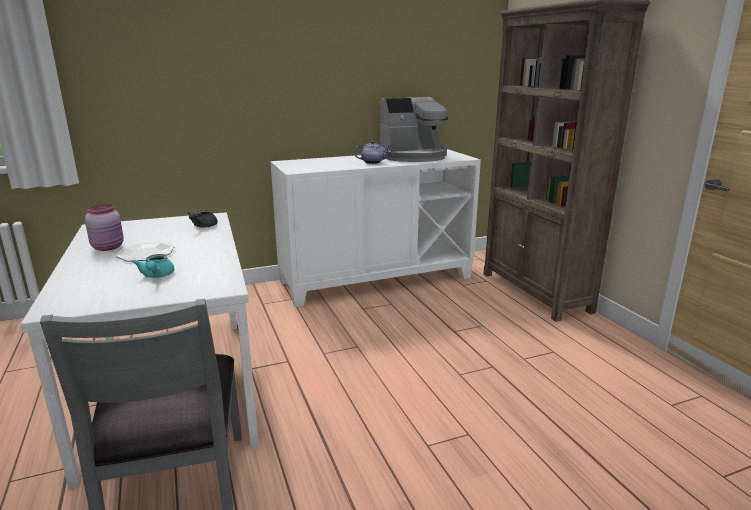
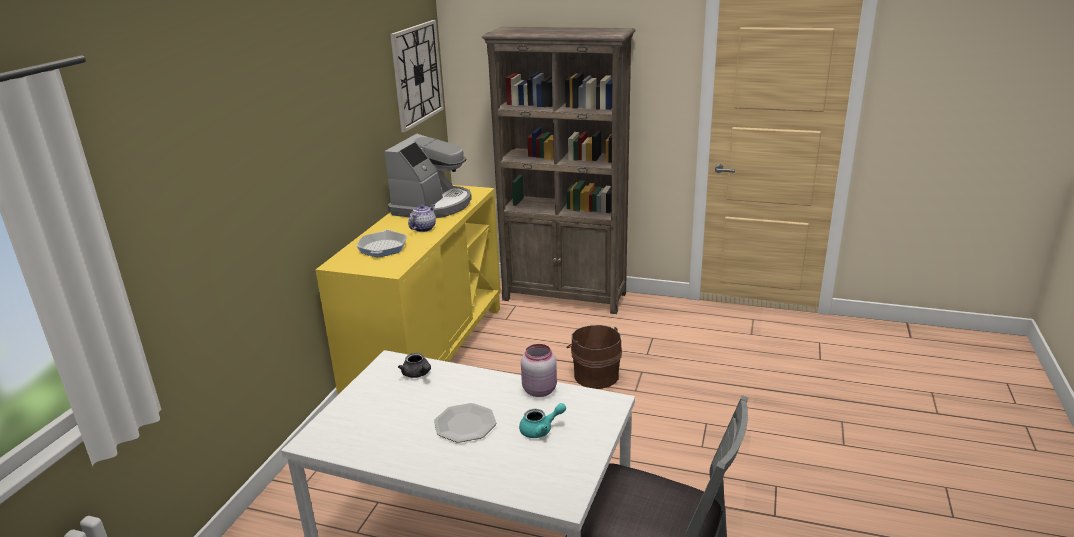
camera: 50 degrees left, 5 degrees up
(109, 247) = (410, 443): pink jar -> pink jar (539, 390)
(157, 276) = (541, 430): turquoise teapot -> turquoise teapot turned 45 degrees counterclockwise
(325, 163) = (383, 248): none -> frying pan
(376, 279) = (428, 354): white cabinet -> yellow cabinet
(451, 347) = (595, 375): none -> brown bucket
(458, 51) = (417, 74): none -> wall clock

